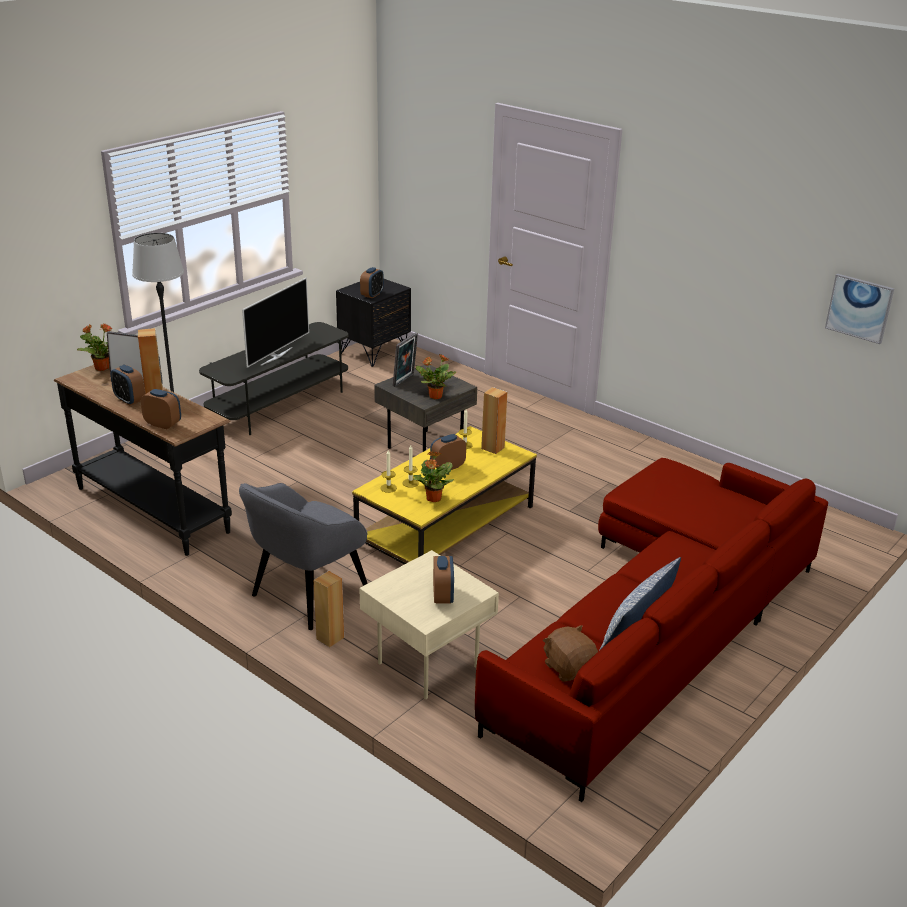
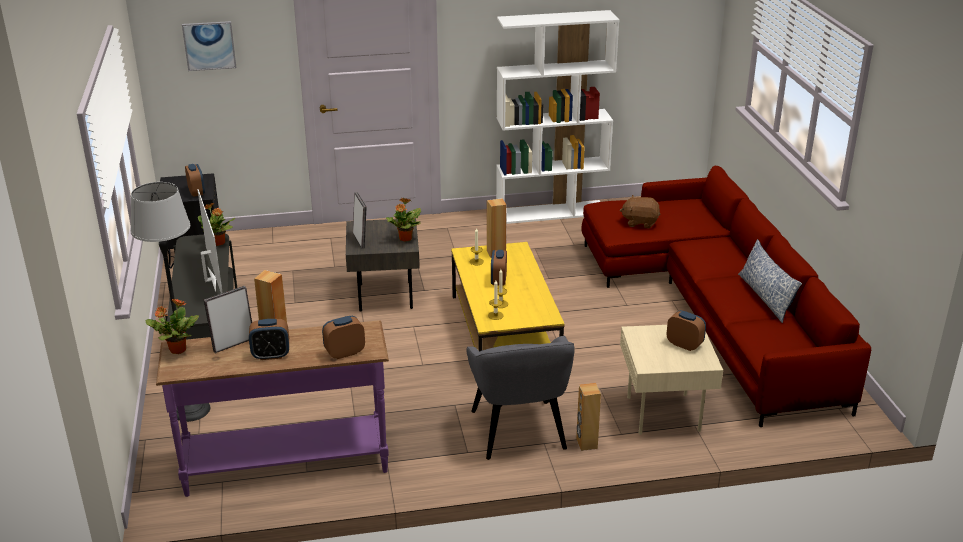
camera: 50 degrees left, 0 degrees up
(154, 509) = (286, 463): black console table -> purple console table
(433, 499) = (535, 304): potted plant -> potted plant (219, 243)
(569, 668) = (788, 339): brown plush toy -> brown plush toy (640, 222)
(688, 464) = (552, 212): none -> white bookcase
(859, 308) = (660, 39): picture -> picture (209, 45)

